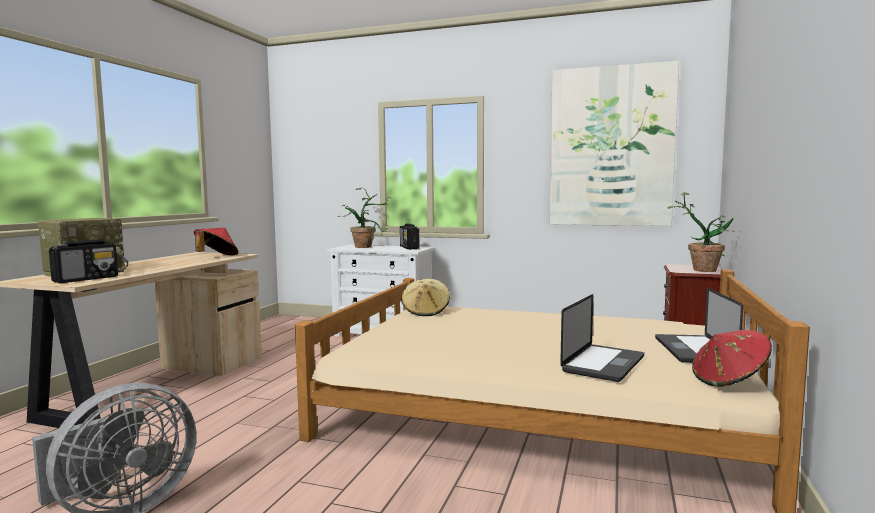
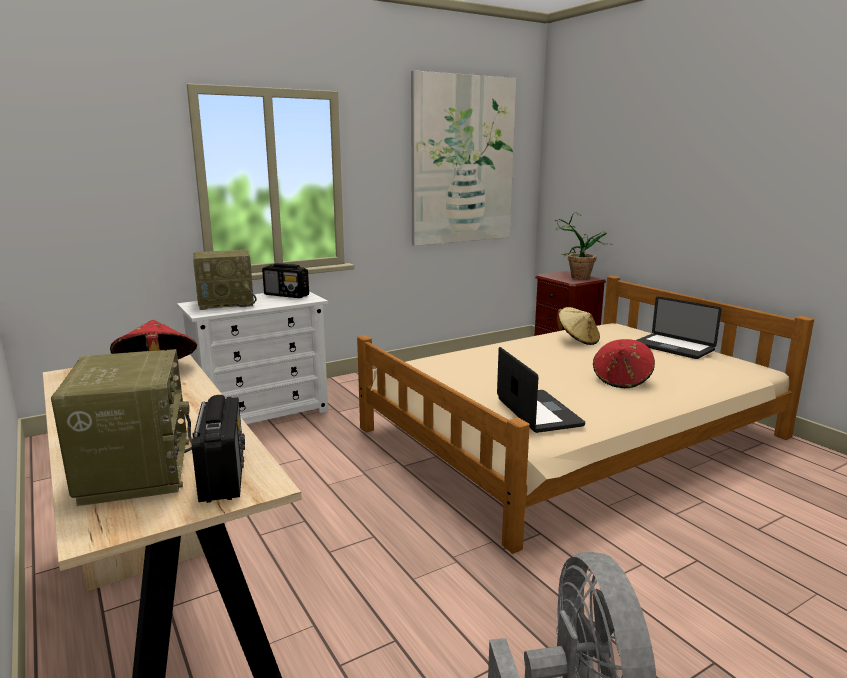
camera: 50 degrees left, 10 degrees up
(367, 246) = (227, 303): potted plant -> radio
(426, 312) = (430, 371): beige hat -> beige hat (577, 340)
(603, 364) = (679, 376): laptop -> laptop (538, 412)
(729, 380) = (743, 364): red hat -> red hat (622, 380)

